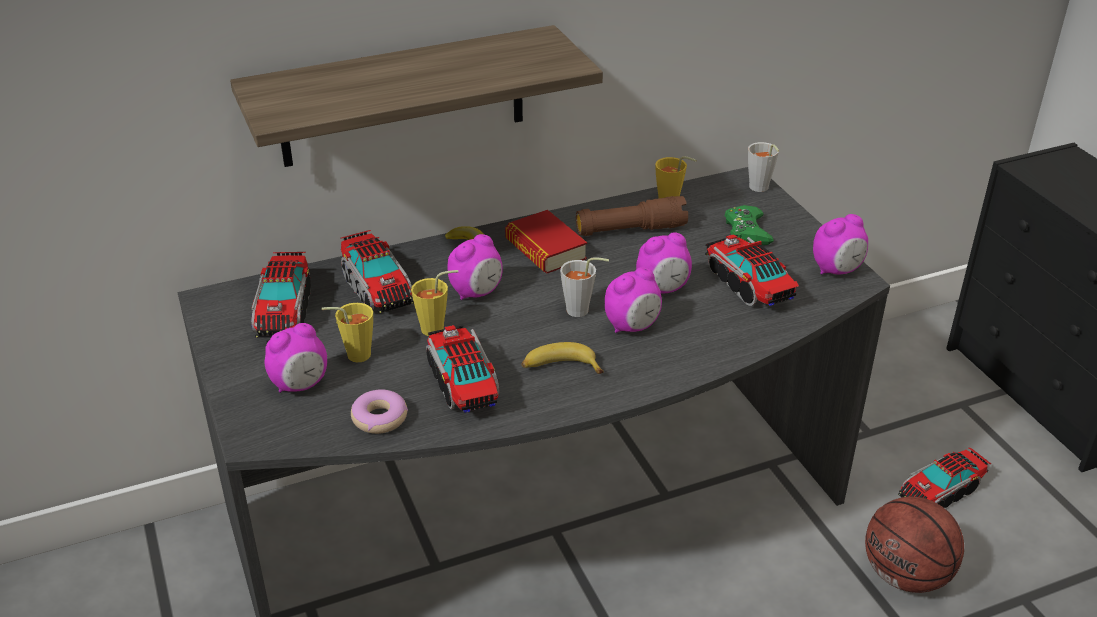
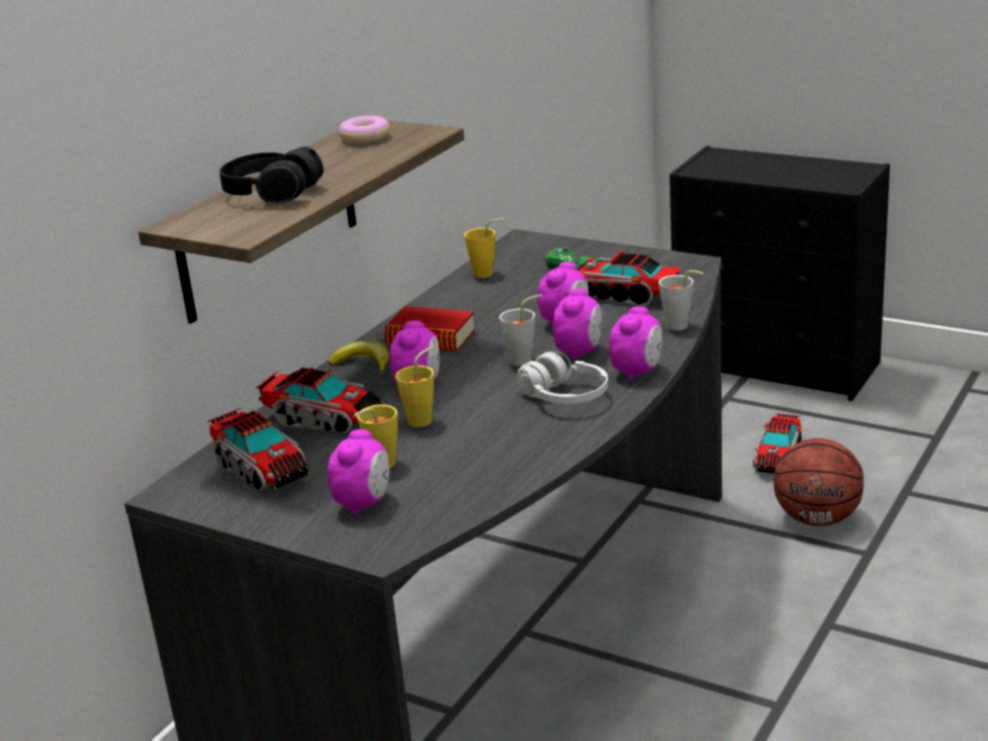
camera: 35 degrees left, 10 degrees down
(361, 81) = (272, 193): none -> black headphones
(380, 418) = (471, 489): donut -> donut (365, 138)
(463, 382) = (503, 439): toy truck -> none
(560, 367) = (564, 397): banana -> white headphones
(630, 230) = (481, 300): brown flashlight -> none
(760, 189) = (541, 240): grey cup -> grey cup (681, 327)
(837, 270) = (673, 263): alarm clock -> alarm clock (637, 372)

